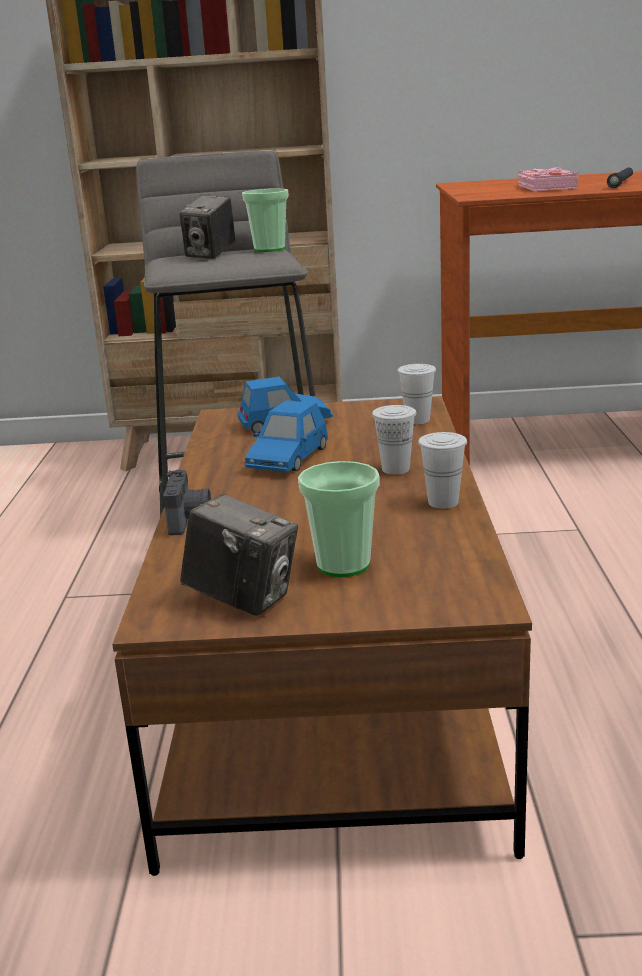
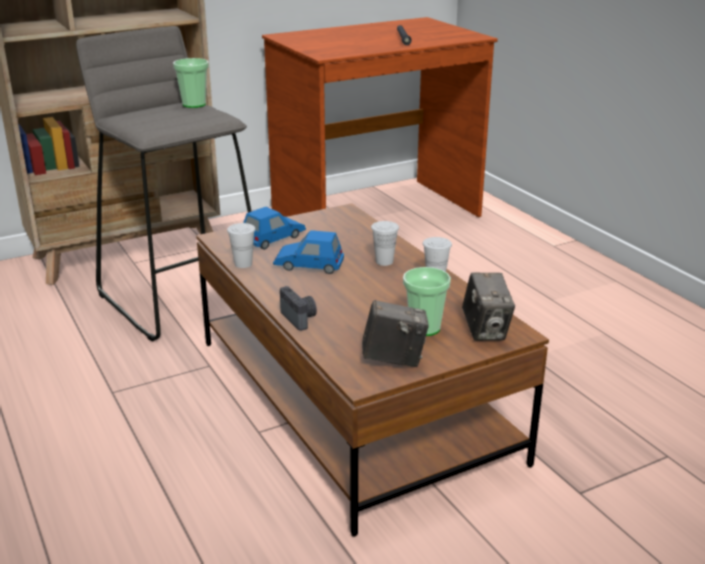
camera: 30 degrees left, 5 degrees up
(211, 255) = (156, 113): camera -> camera (485, 331)
(288, 459) = (309, 265): blue toy car -> blue toy car turned 105 degrees clockwise
(417, 420) = (358, 224): white cup -> white cup (243, 264)
(546, 187) = (358, 43): pink book -> none

